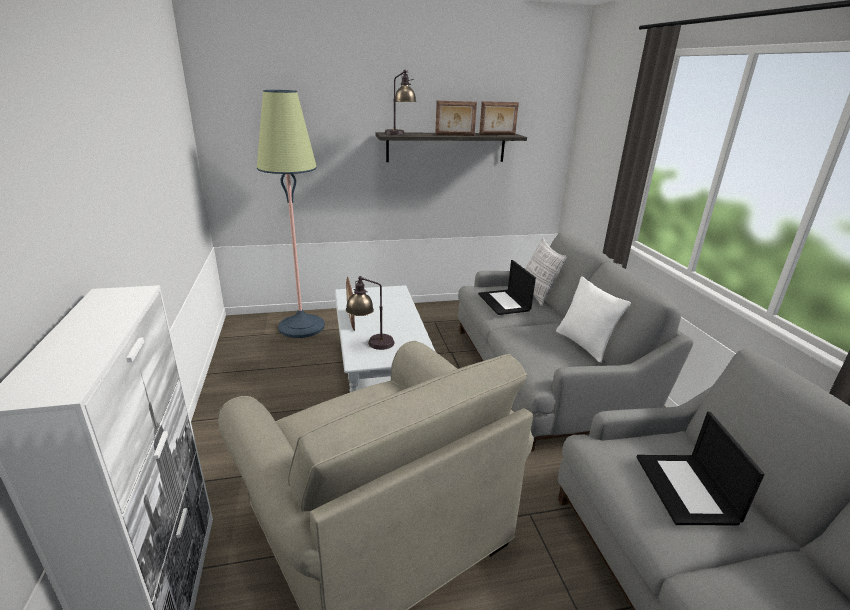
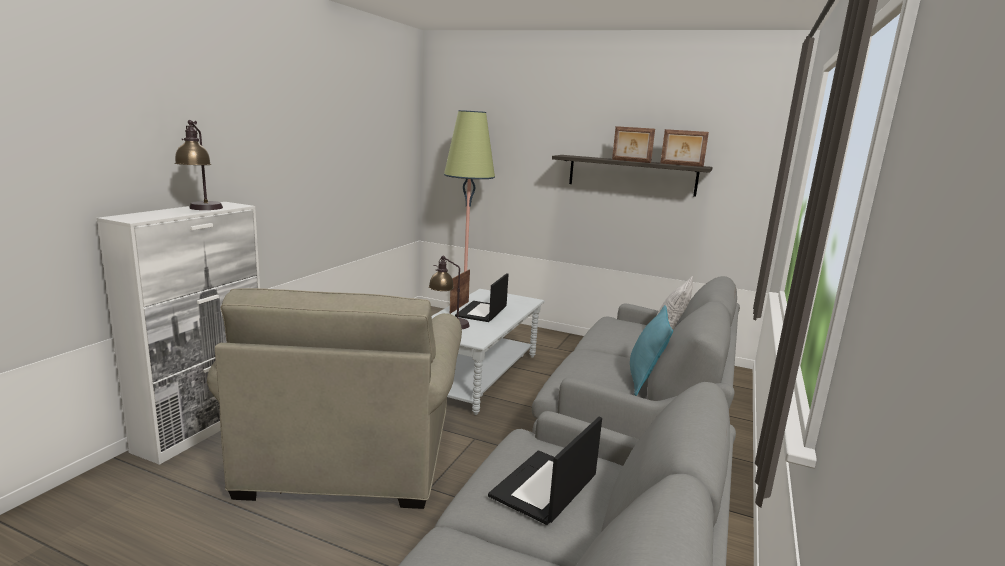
camera: 35 degrees right, 10 degrees down
(399, 134) = (576, 156): table lamp -> table lamp (202, 209)
(504, 302) = (616, 332): laptop -> laptop (482, 312)
(584, 345) = (644, 380): white pillow -> turquoise pillow

